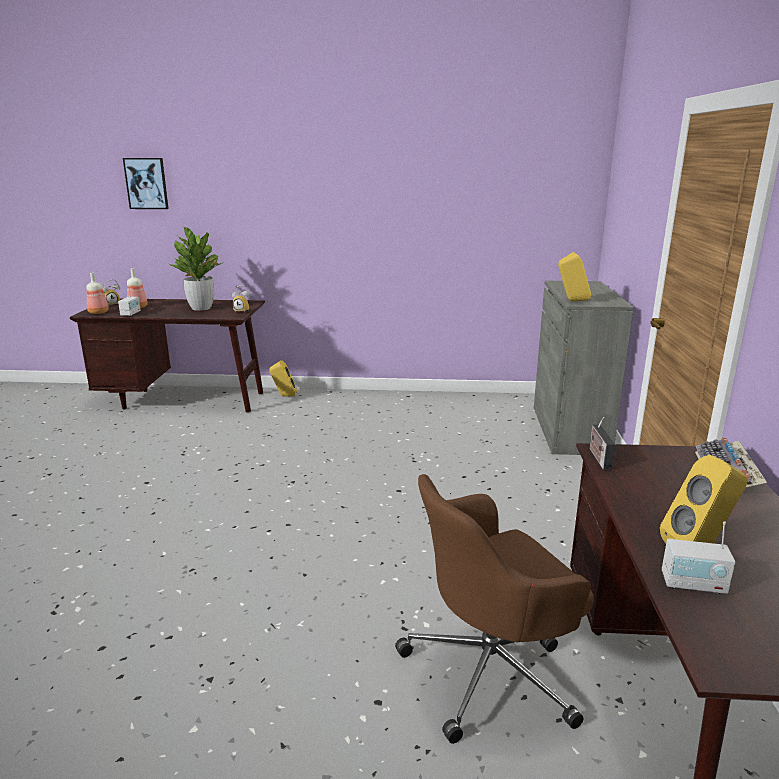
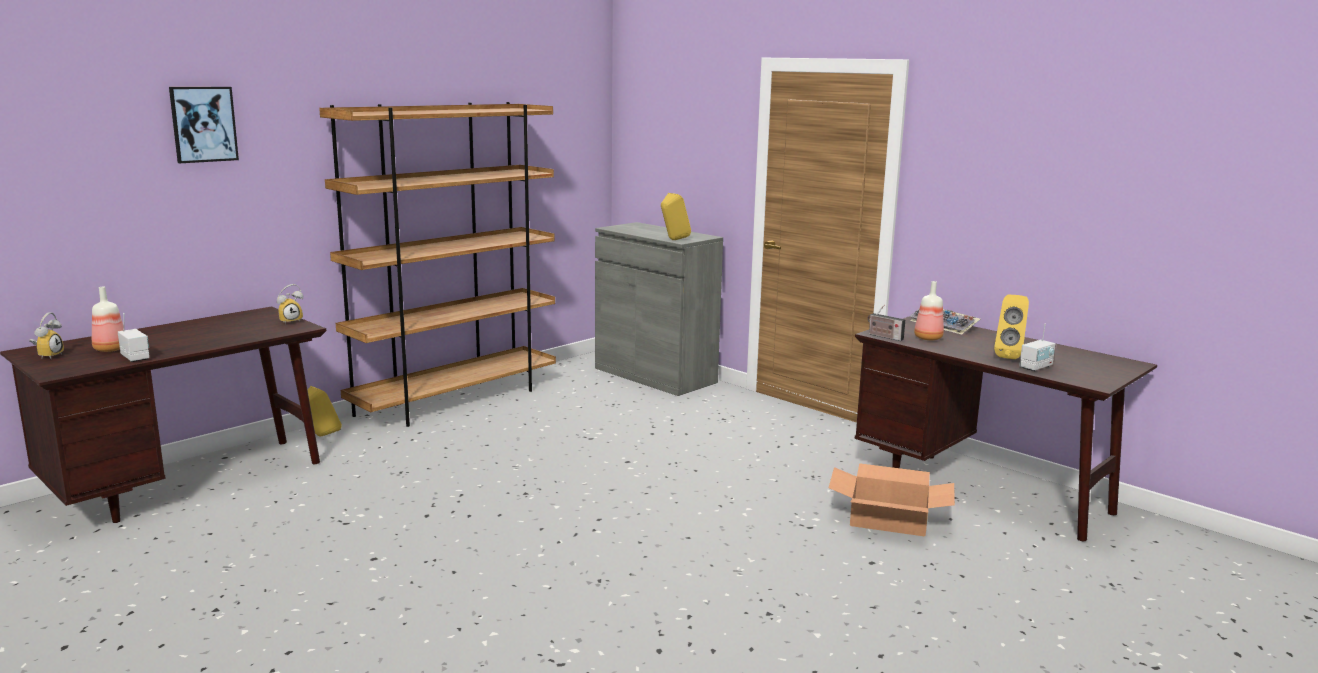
camera: 50 degrees left, 5 degrees down
(98, 312) = (69, 368): bottle -> bottle (927, 338)
(146, 183) = (71, 150): picture -> picture (203, 124)
(201, 308) = (219, 330): potted plant -> none
(394, 399) = (455, 400): none -> brown bookcase
(492, 671) = (888, 518): brown office chair -> cardboard box

